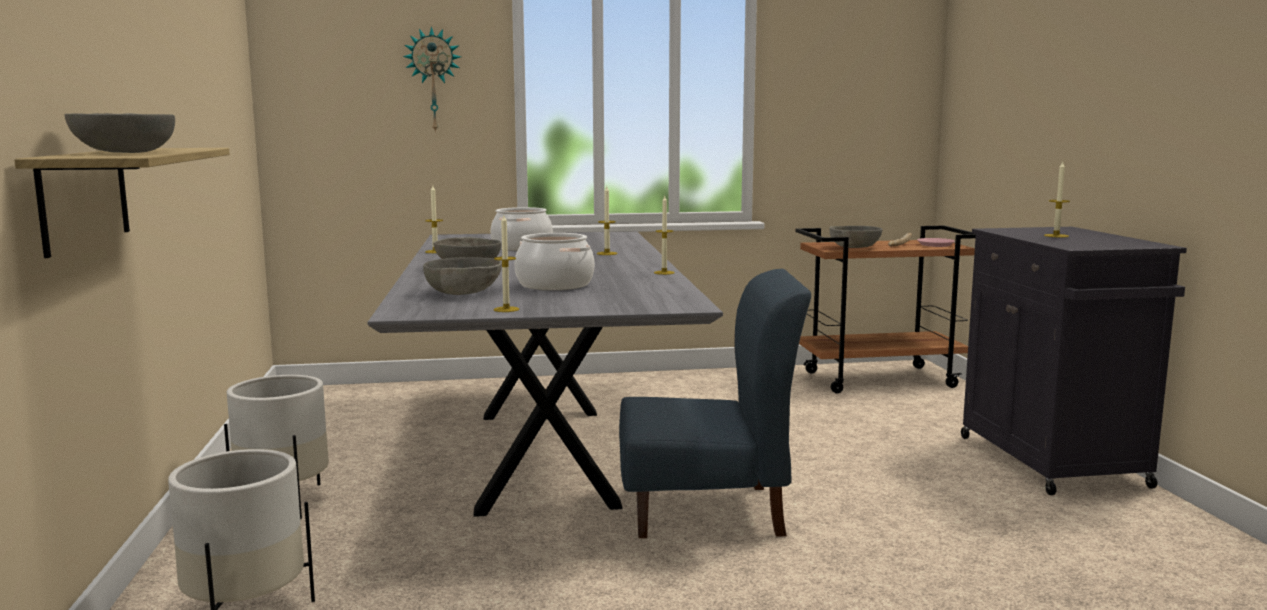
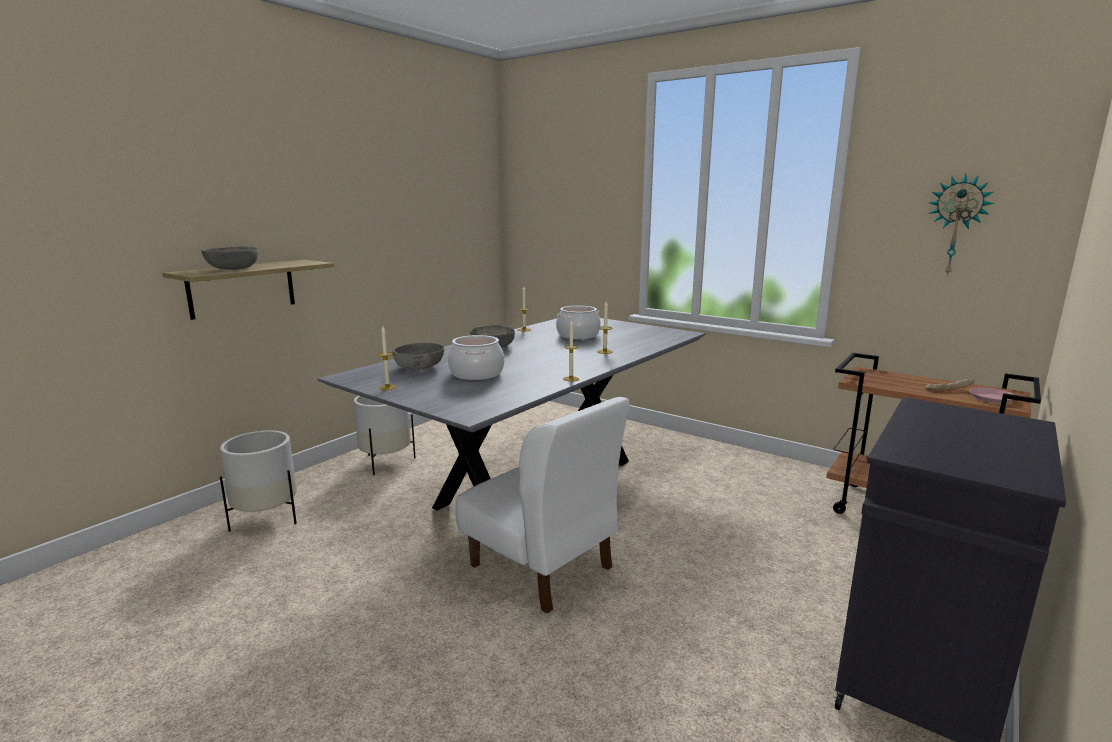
camera: 45 degrees right, 5 degrees up
(433, 80) = (593, 207): wall clock -> wall clock (956, 225)
(706, 511) = (541, 567): blue chair -> white chair
(855, 247) = (885, 383): grey bowl -> none
(1056, 236) = (953, 431): candle -> none

